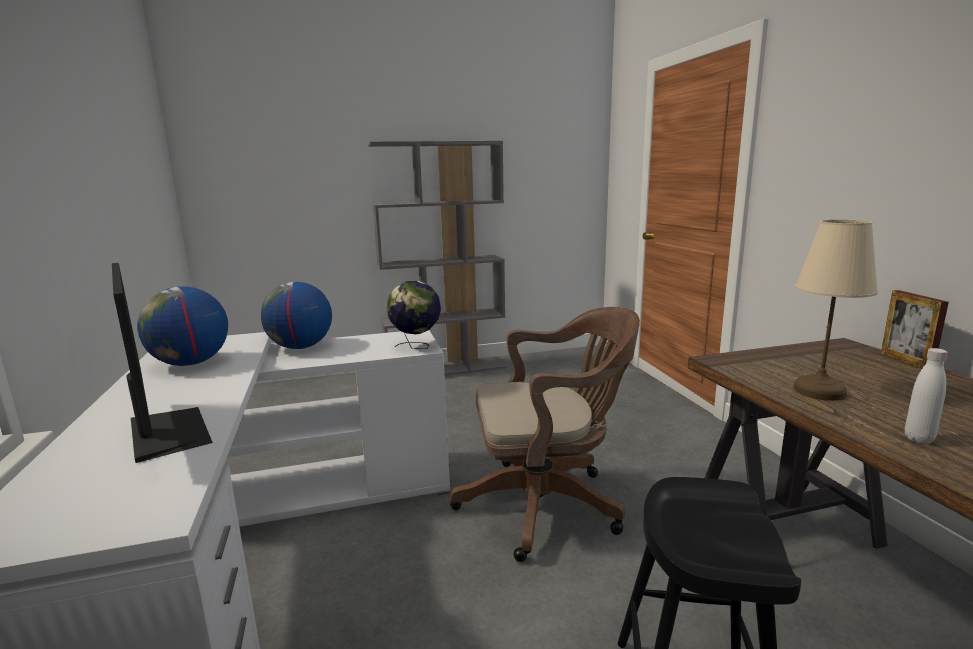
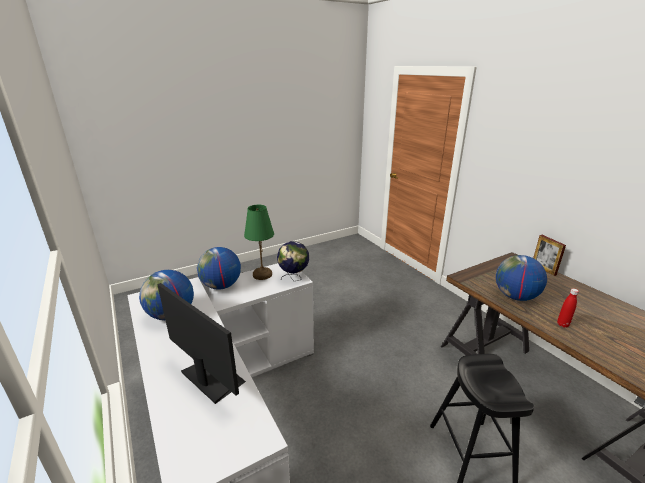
camera: 15 degrees left, 10 degrees up
(371, 340) = (262, 274): none -> green table lamp
(446, 369) = (270, 261): grey bookcase -> none
(547, 504) = (369, 353): brown office chair -> none
(820, 391) = (515, 296): beige table lamp -> globe
(918, 439) = (562, 324): white bottle -> red bottle

